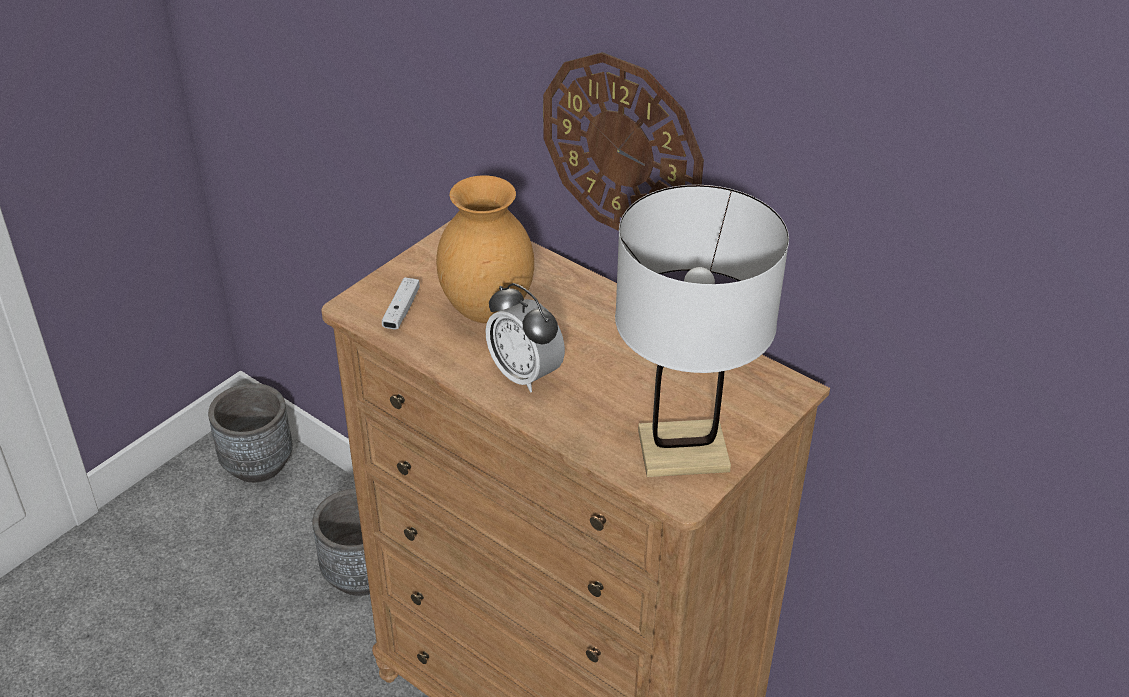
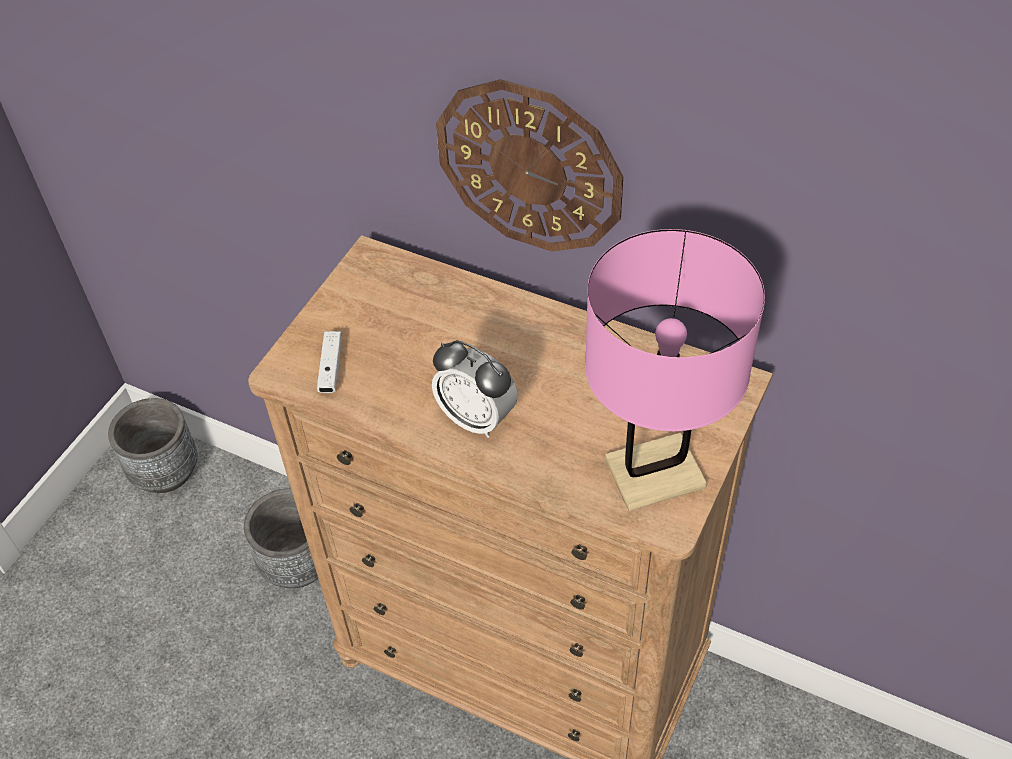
camera: 10 degrees left, 10 degrees up
(488, 312) = (418, 352): brown vase -> none
(683, 451) = (654, 474): white table lamp -> pink table lamp

